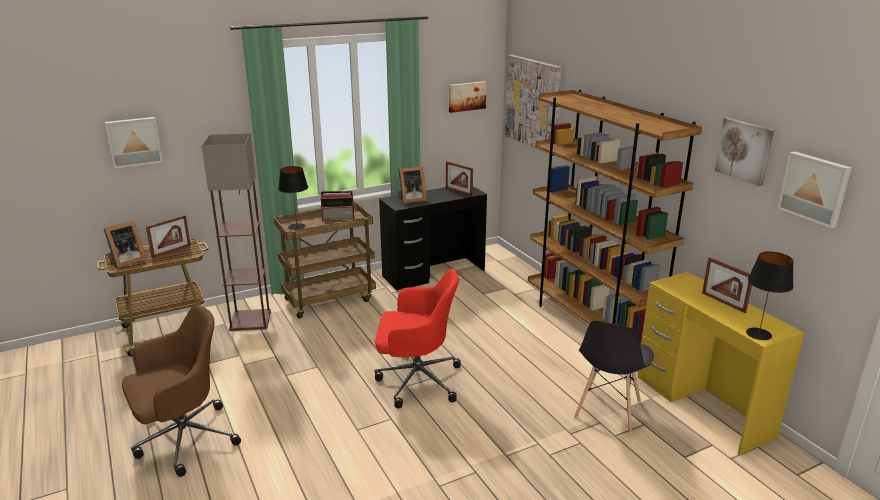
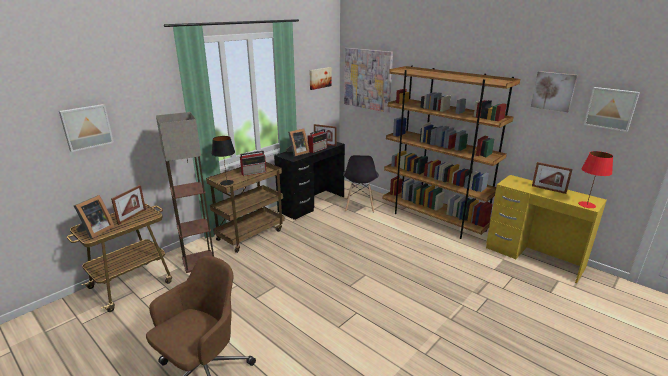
camera: 20 degrees left, 0 degrees up
(416, 380) = (353, 280): red office chair -> none
(443, 197) = (318, 149): none -> radio
(607, 410) = (486, 272): grey chair -> grey chair (359, 206)
(758, 334) = (587, 205): black table lamp -> red table lamp

